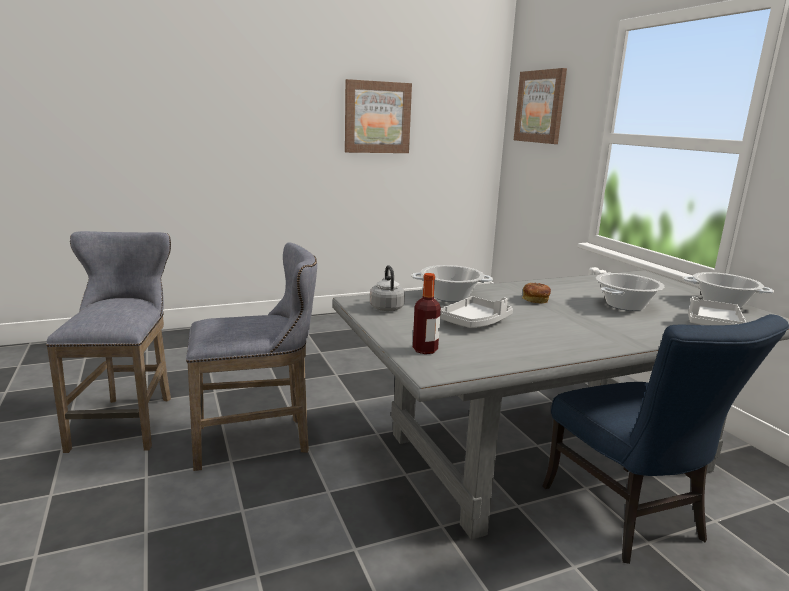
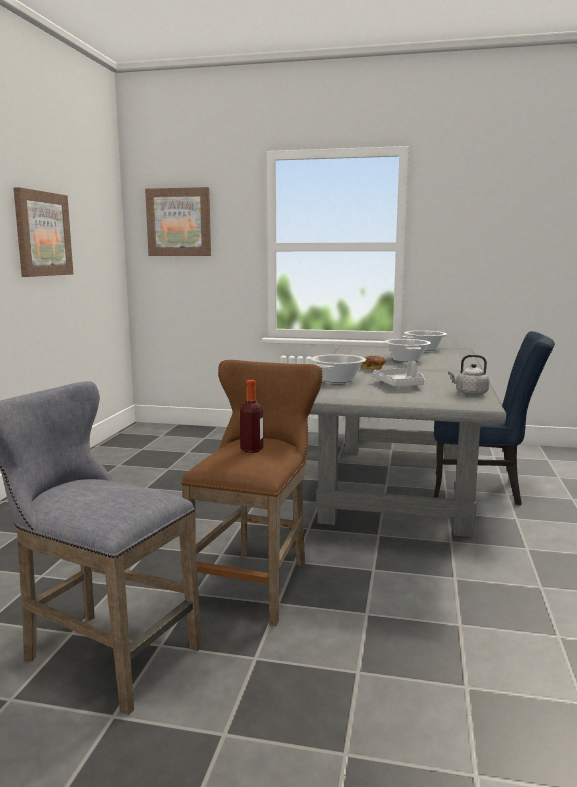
camera: 55 degrees left, 5 degrees down
(258, 440) = (256, 581): grey stool -> brown stool
(386, 307) = (340, 394): grey kettle -> grey kettle (469, 393)
(425, 350) = (443, 401): bottle -> bottle (251, 450)
(712, 323) = (453, 356): grey tray -> none

